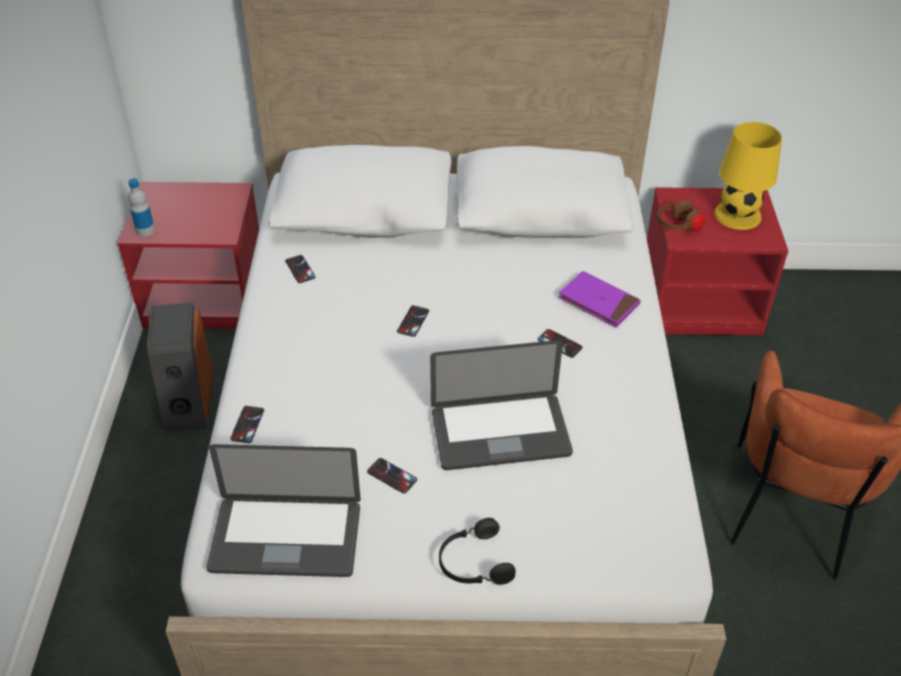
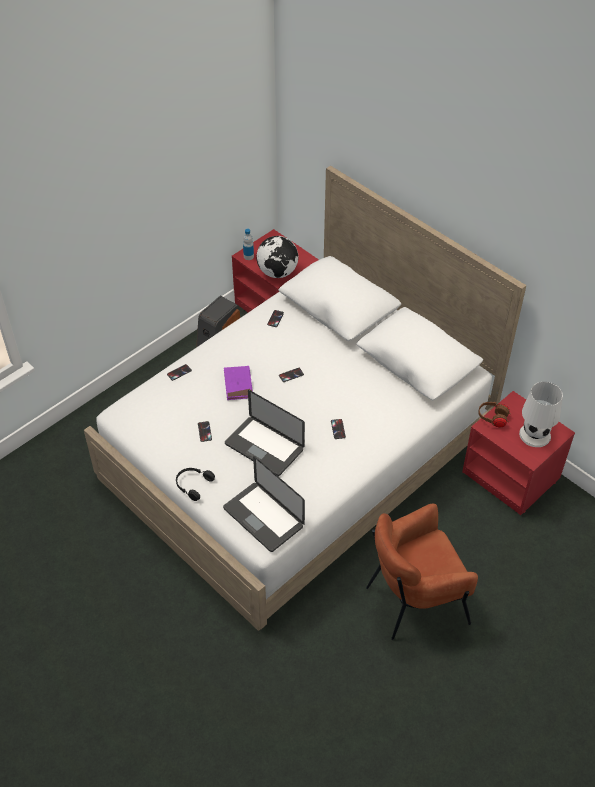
camera: 45 degrees right, 5 degrees up
(213, 226) = (277, 272): none -> globe
(286, 538) = (143, 425): laptop -> laptop (263, 517)
(598, 302) = (381, 423): purple book -> purple book (238, 384)
(738, 215) = (535, 435): yellow table lamp -> white table lamp

